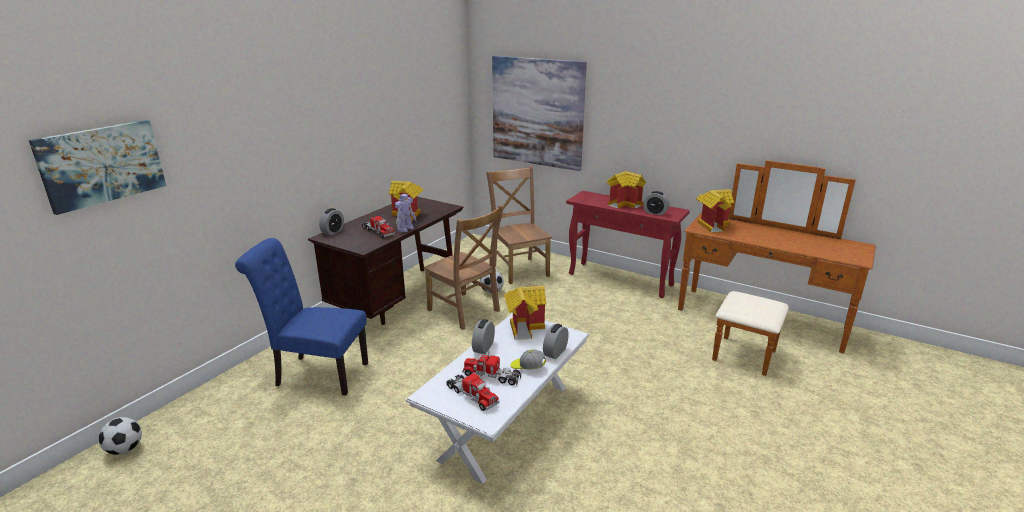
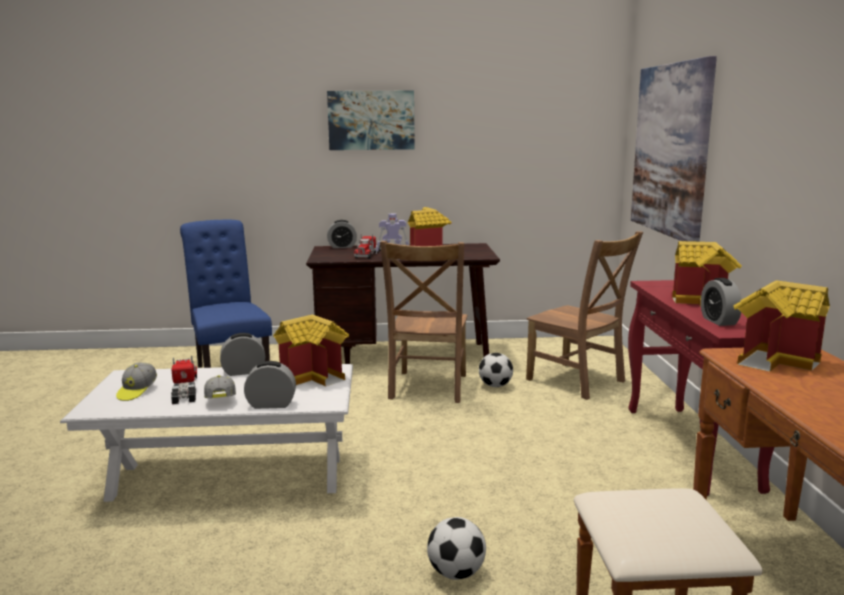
camera: 55 degrees right, 10 degrees down
(102, 164) = (121, 119): picture -> picture (371, 120)
(125, 449) = (79, 357): football -> football (456, 573)
(471, 395) = (137, 391): toy truck -> cap
(519, 269) = (578, 382): brown chair -> brown chair turned 105 degrees clockwise

